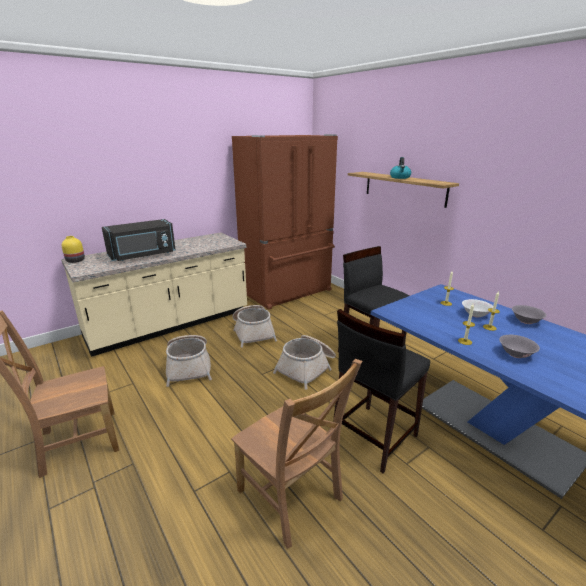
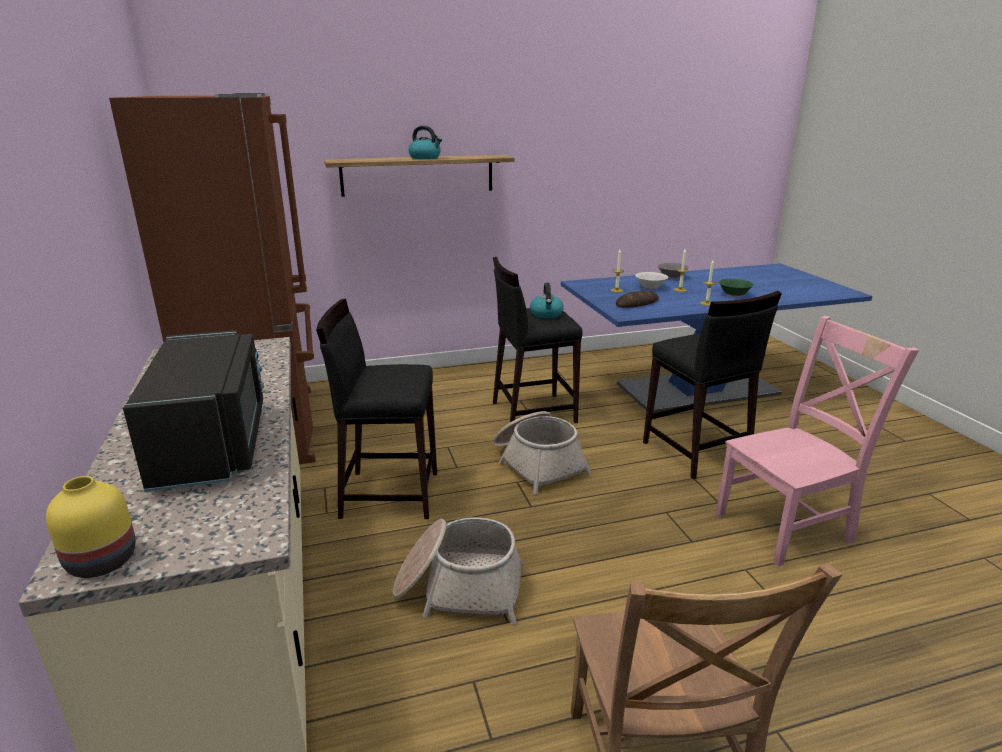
camera: 70 degrees left, 0 degrees up
(253, 332) = (389, 493): basket -> black stool
(291, 498) = (787, 526): brown chair -> pink chair
(381, 293) = (546, 314): none -> kettle
(422, 313) = (637, 303): none -> bread
(516, 354) = (734, 295): grey bowl -> green bowl

